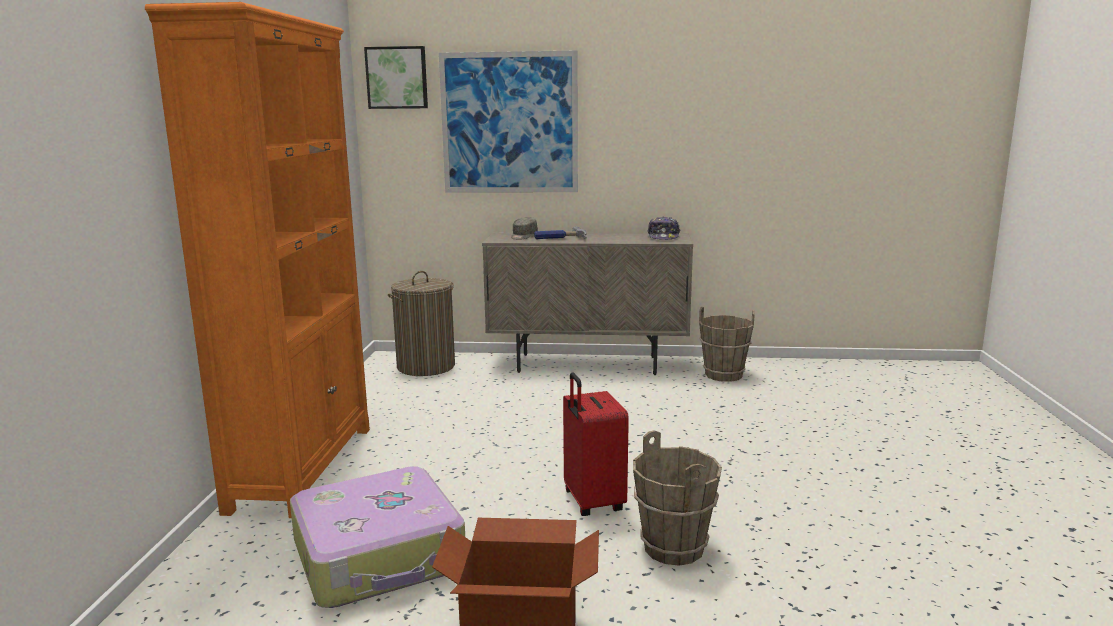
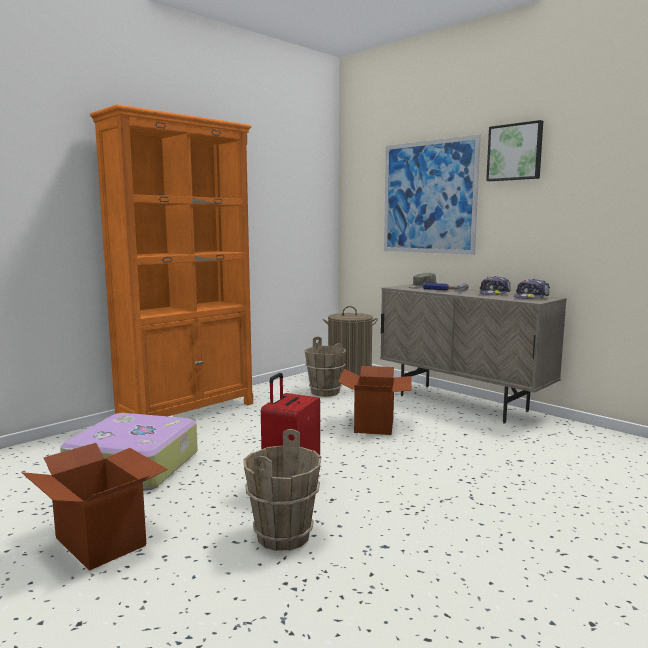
camera: 40 degrees right, 5 degrees down
(397, 78) = (361, 166): picture -> picture (515, 152)
(551, 412) = (375, 425): none -> cardboard box
(619, 236) = (494, 294): none -> cap
(723, 375) = (569, 439): brown bucket -> brown bucket (325, 392)

